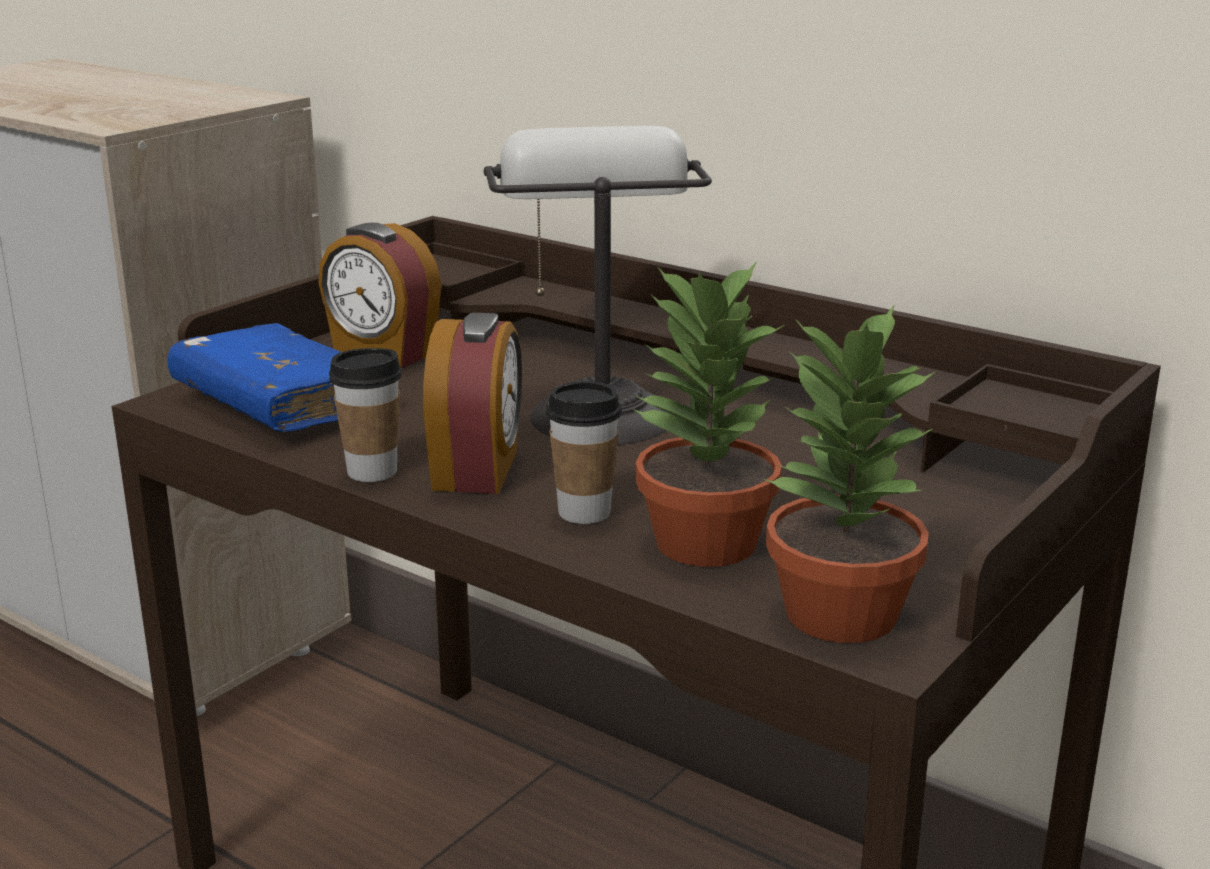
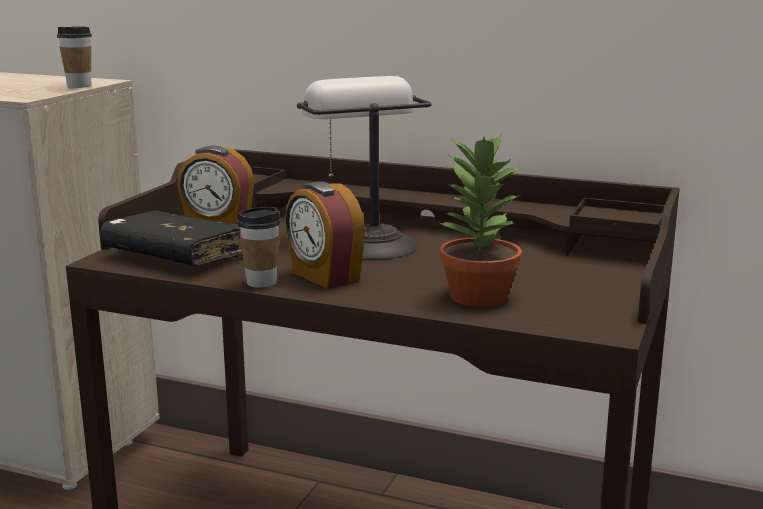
camera: 15 degrees left, 5 degrees down
(278, 405) = (174, 256): blue book -> black book
(478, 470) = (324, 276): alarm clock -> alarm clock turned 150 degrees clockwise
(584, 512) = (401, 289): cup -> cup (79, 86)
(837, 615) = (572, 319): potted plant -> none

